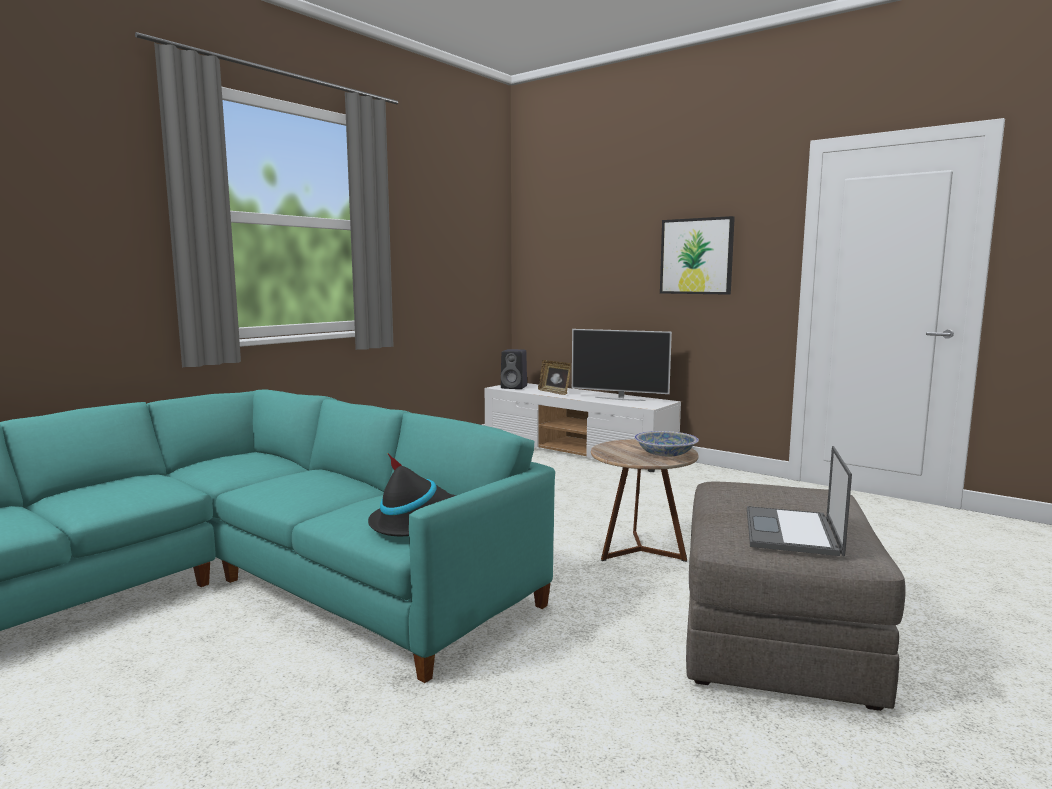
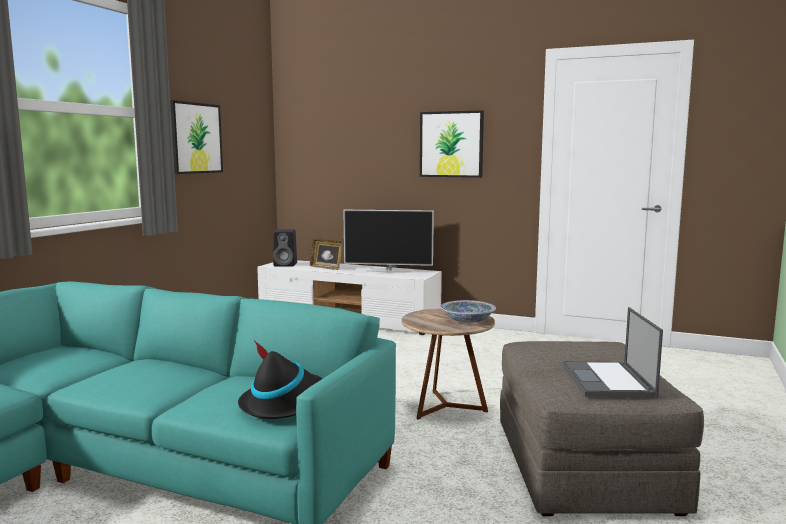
camera: 15 degrees left, 0 degrees up
(419, 251) = (195, 138): none -> picture

